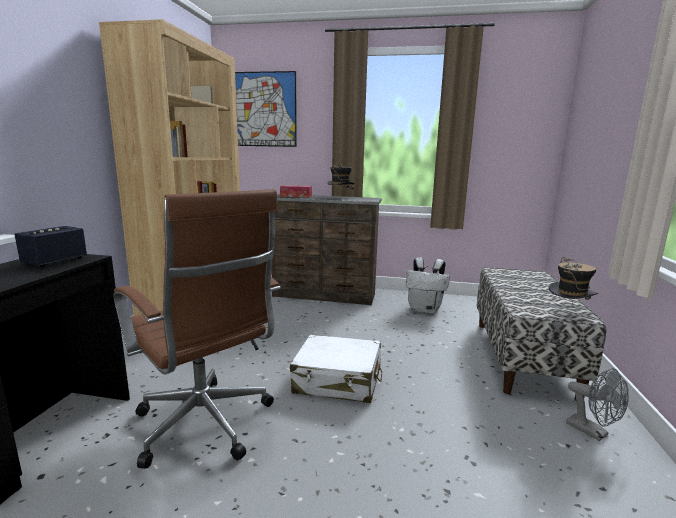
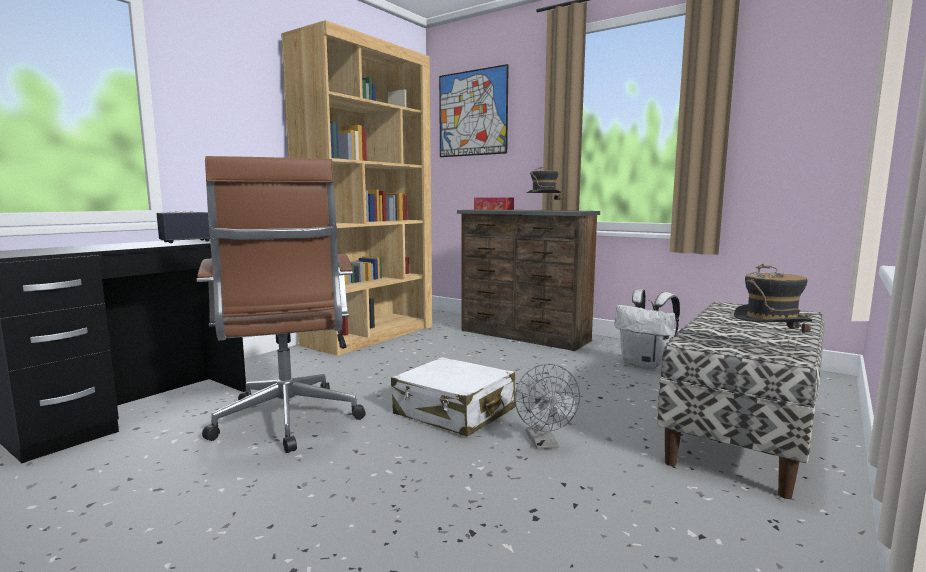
camera: 25 degrees right, 5 degrees down
(593, 432) = (765, 533): grey fan -> grey fan (544, 443)

